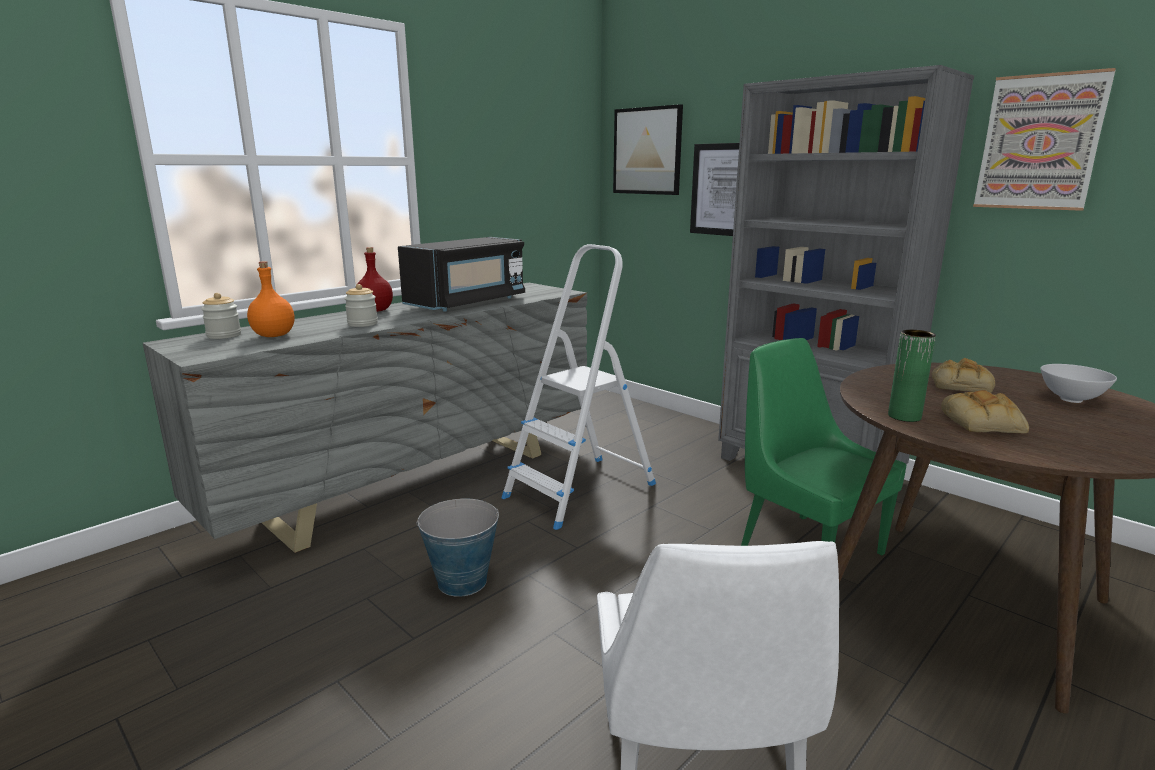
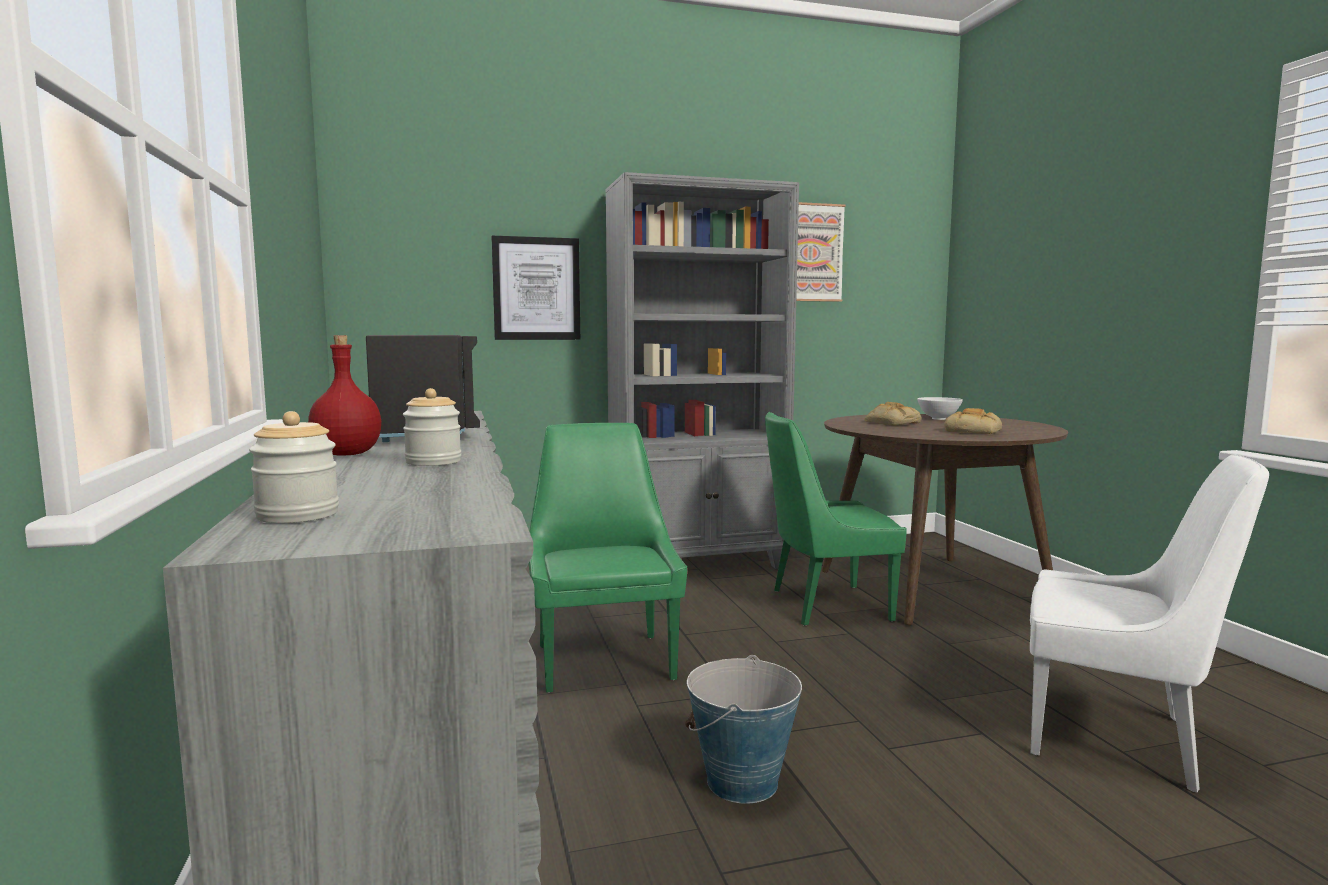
camera: 60 degrees left, 10 degrees down
(273, 335) = (394, 493): orange bottle -> none
(579, 491) = (604, 659): white step ladder -> green chair
(647, 151) = (413, 240): picture -> none
(904, 416) = (950, 436): green vase -> none

